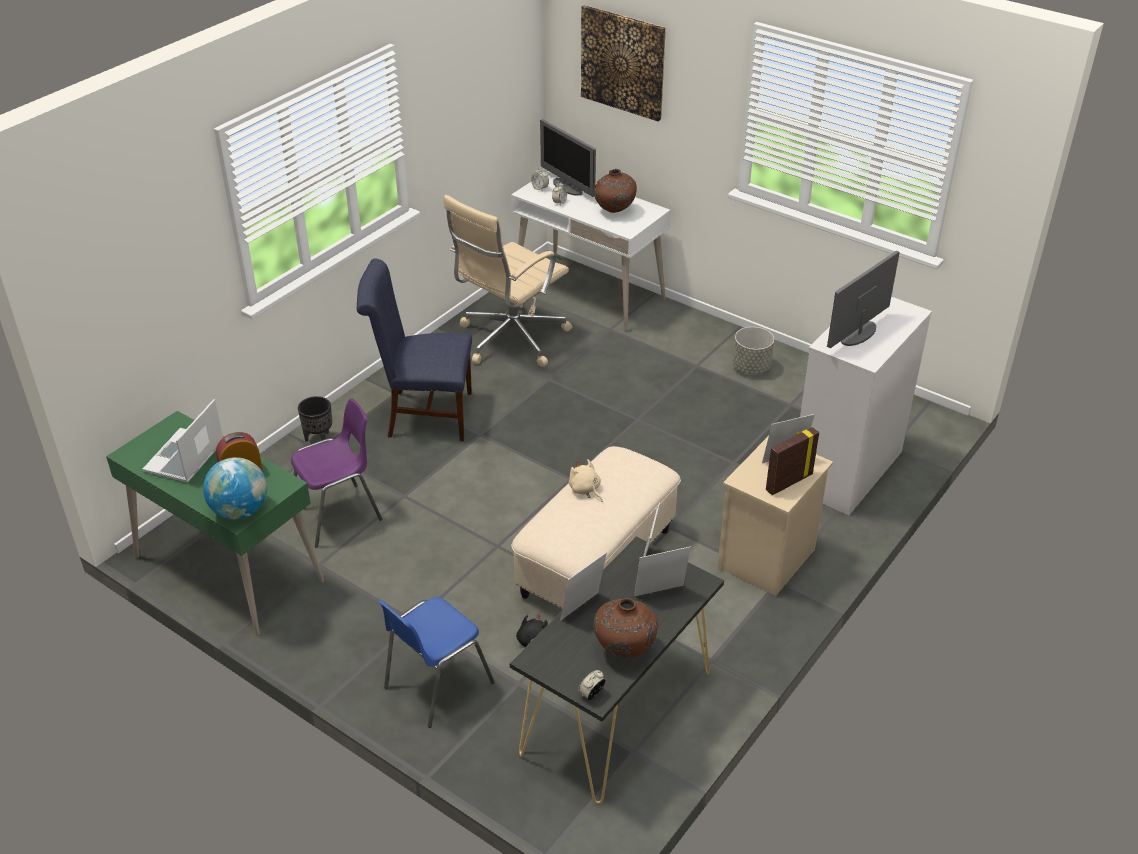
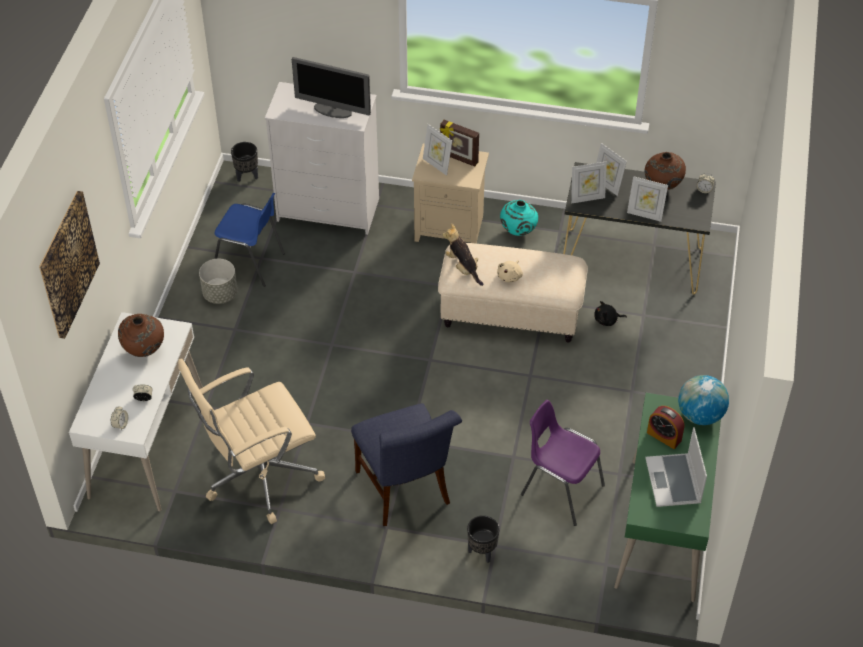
camera: 115 degrees left, 10 degrees up
(185, 458) = (674, 482): laptop -> laptop turned 90 degrees clockwise
(436, 686) = (675, 355): blue chair -> blue chair (250, 263)
(510, 339) = (258, 475): beige office chair -> beige office chair turned 135 degrees clockwise
(568, 187) = (109, 403): monitor -> none
(625, 462) = (463, 267): none -> plush toy
(730, 619) = (518, 231): none -> turquoise vase
(931, 425) = (247, 175): none -> black planter

